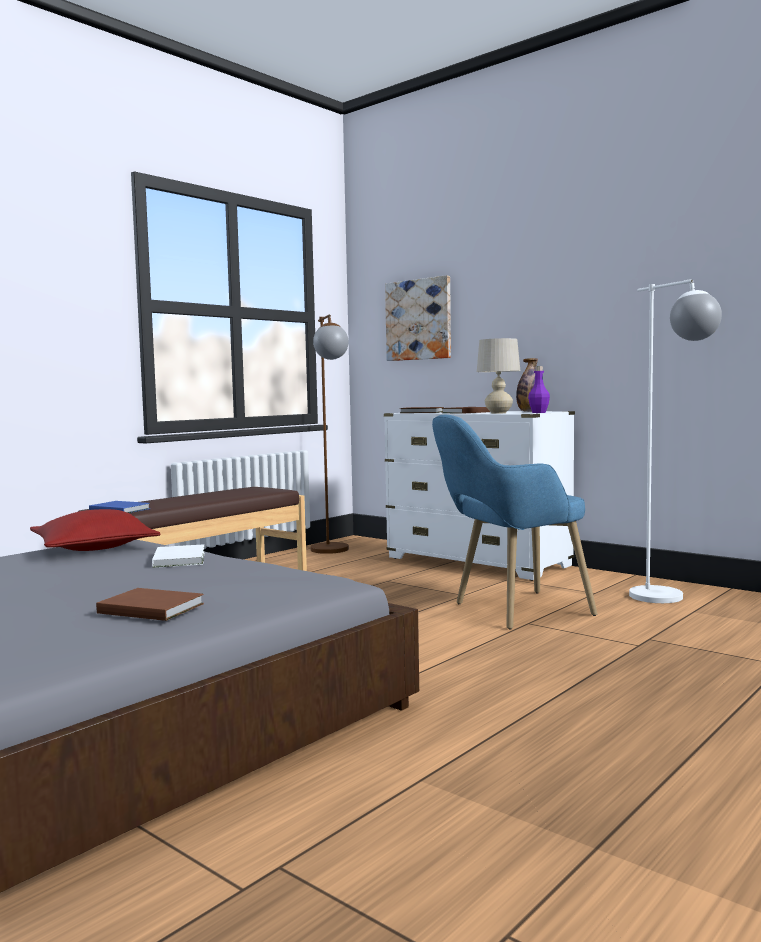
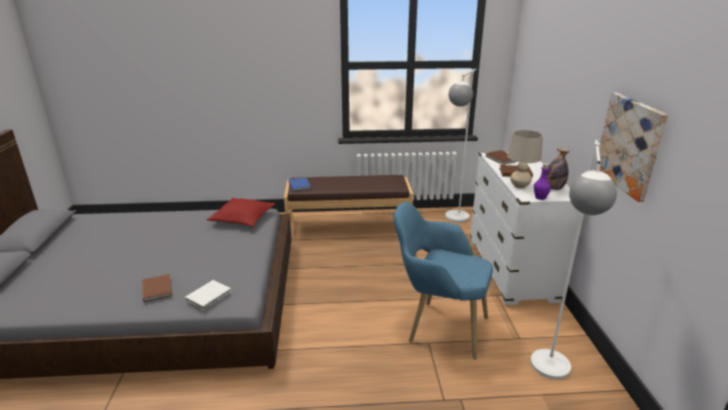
camera: 45 degrees right, 20 degrees up
(180, 559) = (243, 246): white book -> white book (210, 296)
(332, 552) = (454, 220): brown floor lamp -> white floor lamp
(419, 320) = (538, 81): picture -> picture (630, 145)

